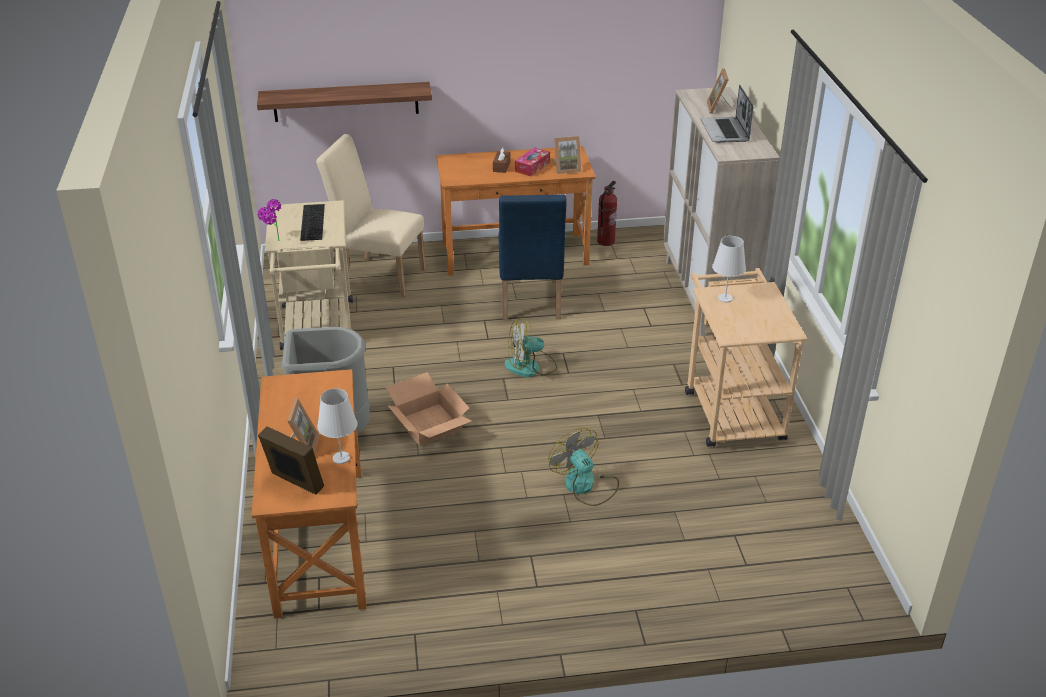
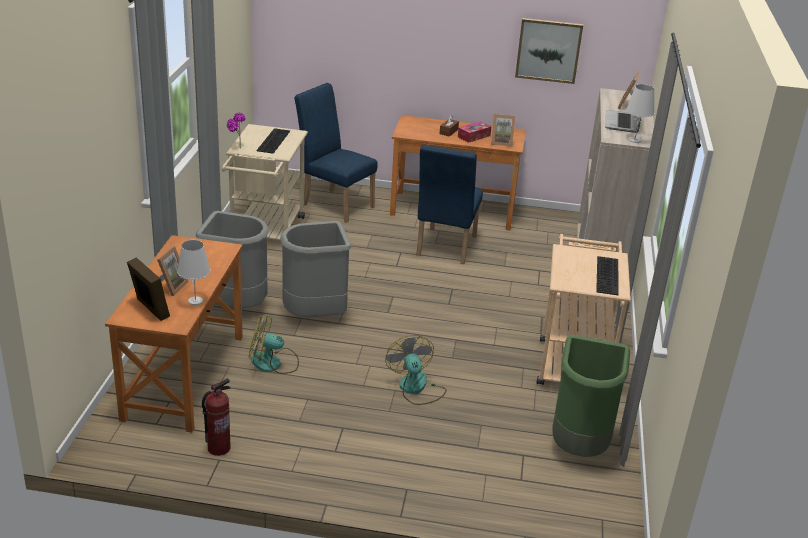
camera: 15 degrees right, 5 degrees down
(346, 101) = (334, 57): shelf -> none
(378, 274) = (334, 203): beige chair -> blue chair
(430, 424) = (316, 316): cardboard box -> grey trash can
(530, 367) = (419, 293): fan -> fan (273, 363)
(599, 52) = (548, 50): none -> picture
(605, 241) = (534, 216): fire extinguisher -> fire extinguisher (219, 448)
(725, 298) = (575, 256): white table lamp -> white table lamp (634, 140)
(771, 314) = (608, 276): none -> keyboard
(785, 508) = (579, 446): none -> green trash can

